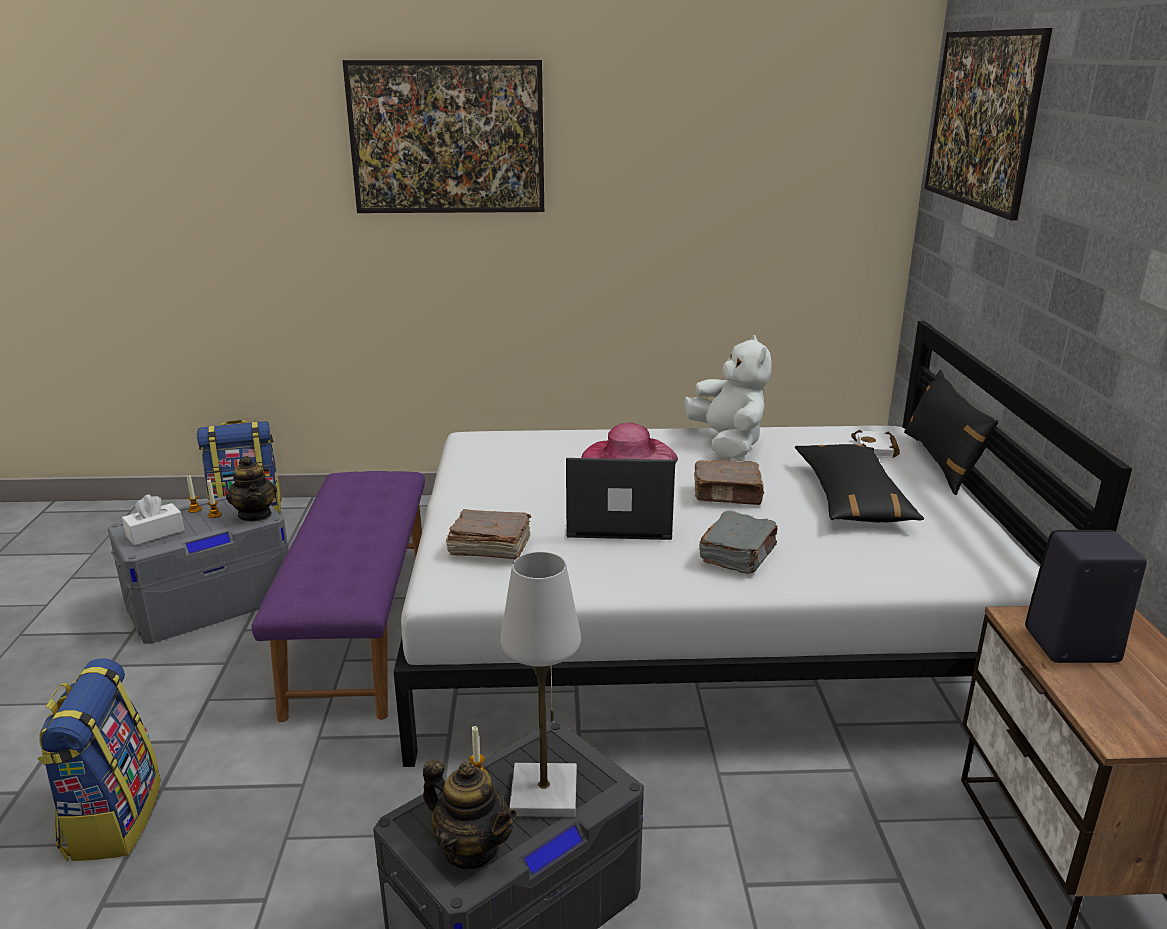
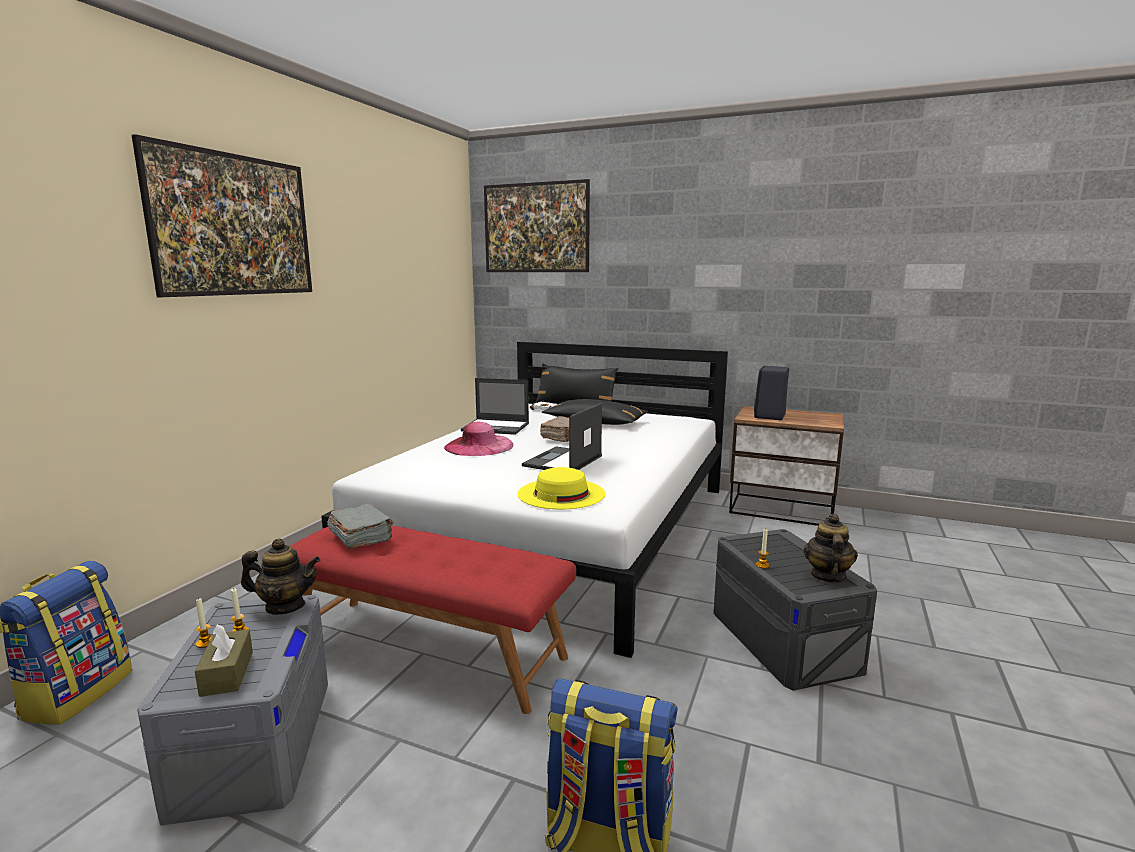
camera: 65 degrees left, 10 degrees down
(155, 533) = (227, 673): white tissue box -> brown tissue box
(362, 628) = (429, 649): purple bench -> red bench
(472, 849) = (827, 576): teapot -> teapot turned 45 degrees counterclockwise
(489, 547) = (561, 493): brown book -> yellow hat
(544, 793) = (783, 551): white table lamp -> none
(727, 444) = (496, 427): white plush toy -> laptop
(739, 555) = (634, 448): grey book -> grey book (361, 537)

